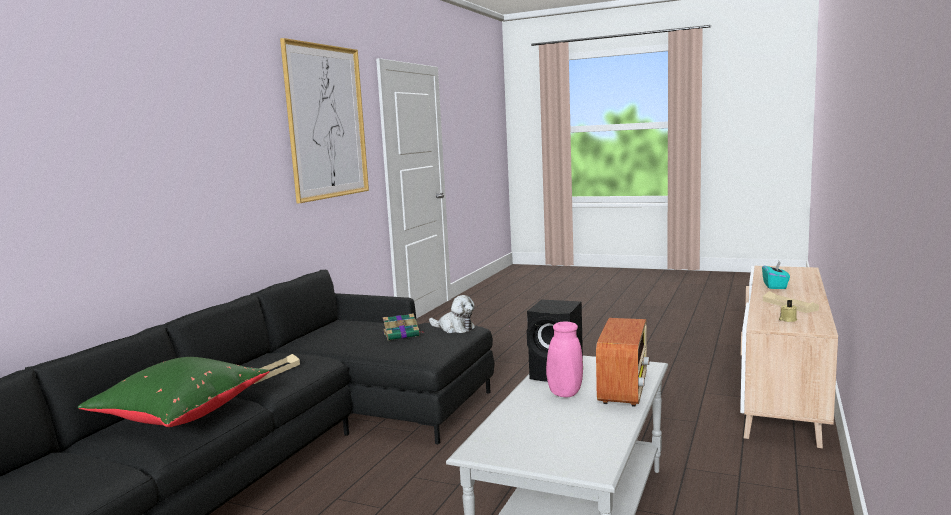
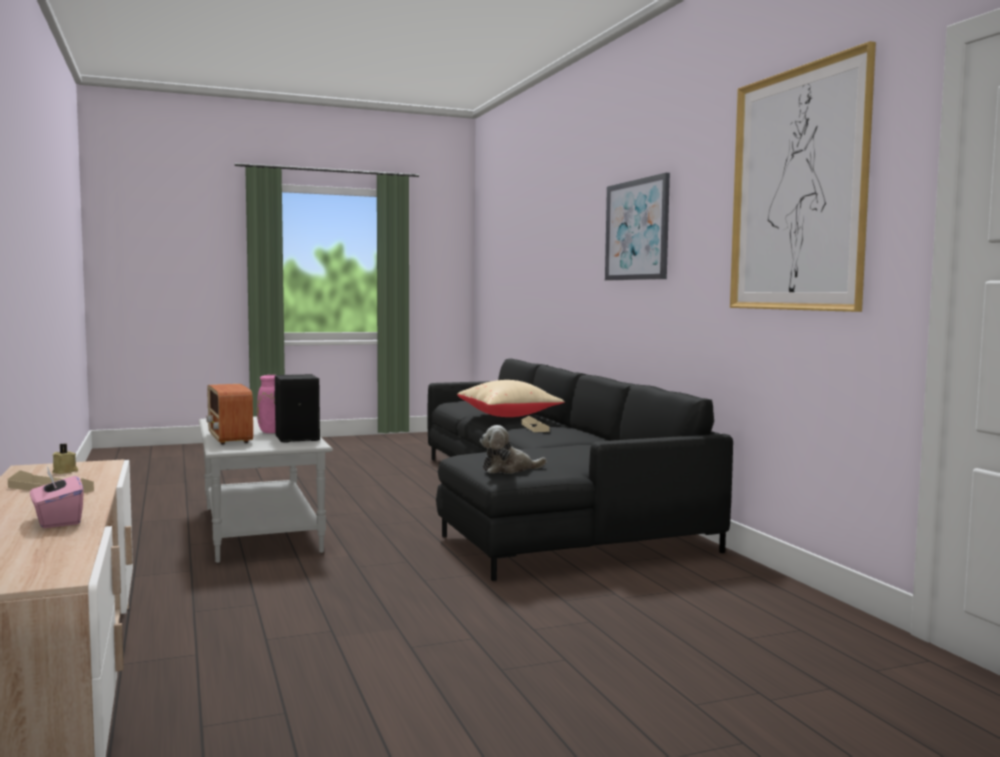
camera: 135 degrees right, 5 degrees down
(167, 140) = (637, 230): none -> picture
(180, 415) = (509, 416): green pillow -> beige pillow
(402, 335) = (533, 454): book -> none
(775, 286) = (57, 521): turquoise tissue box -> pink tissue box

